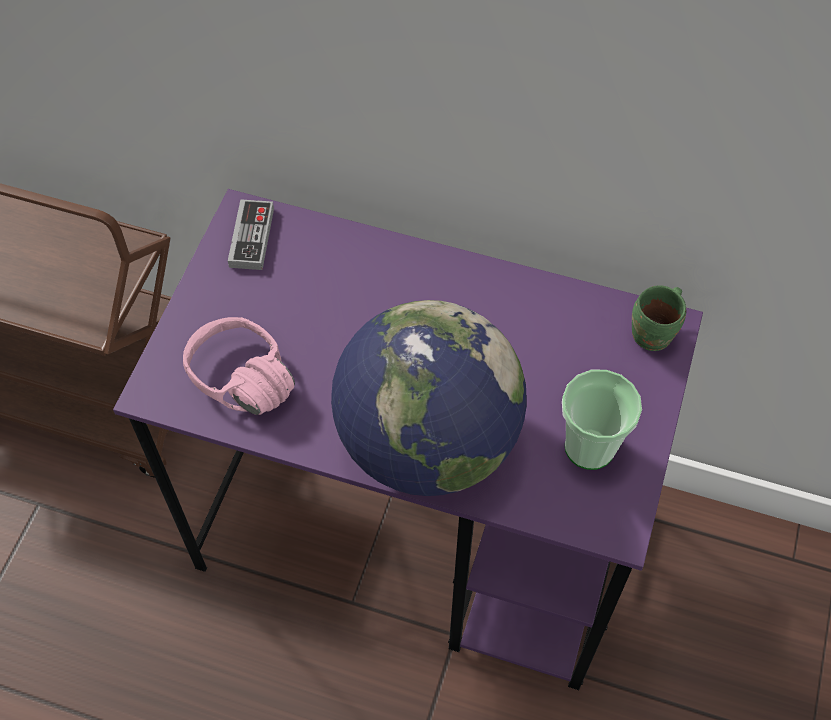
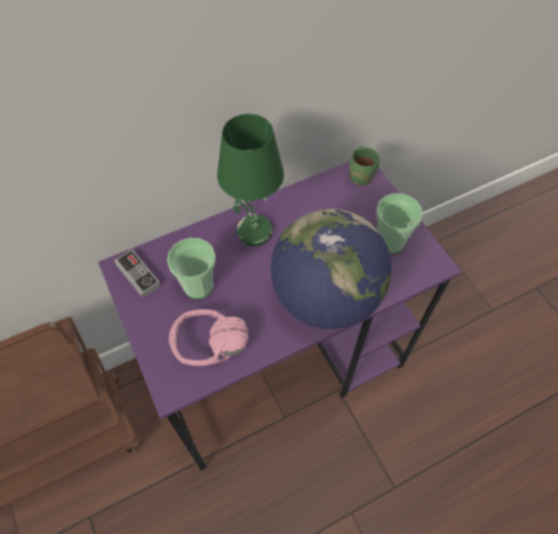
camera: 45 degrees left, 0 degrees up
(300, 304) = (198, 286): none -> cup
(432, 292) = (253, 231): none -> green table lamp

